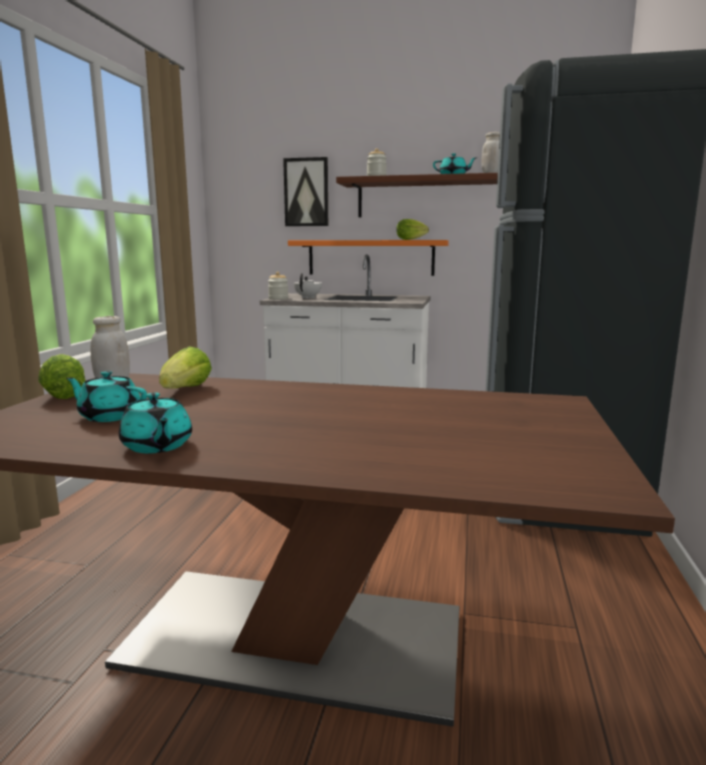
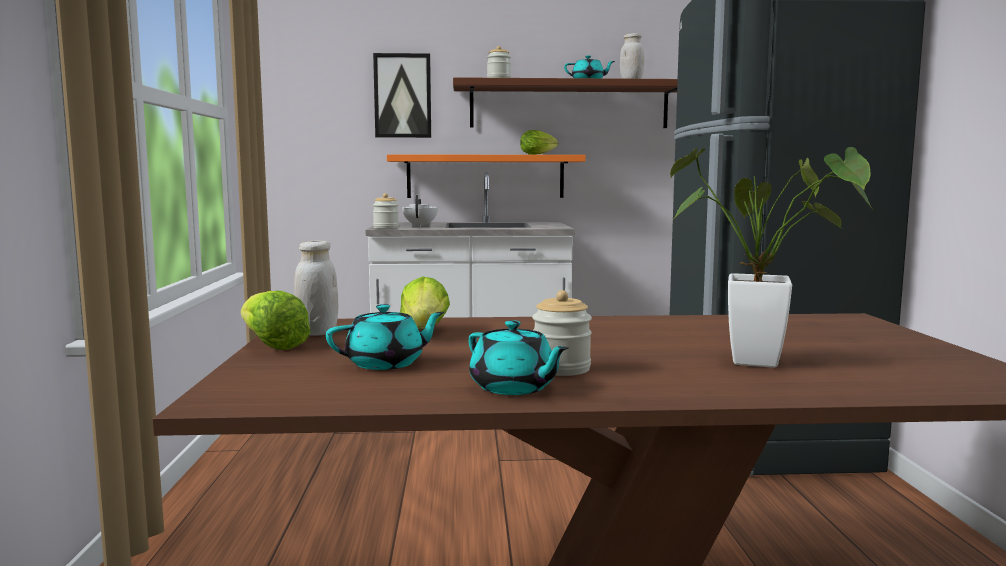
camera: 15 degrees left, 5 degrees down
(109, 416) = (386, 363): turquoise teapot -> turquoise teapot turned 150 degrees clockwise
(223, 432) = (561, 369): none -> jar
(401, 441) = (769, 363): none -> potted plant

